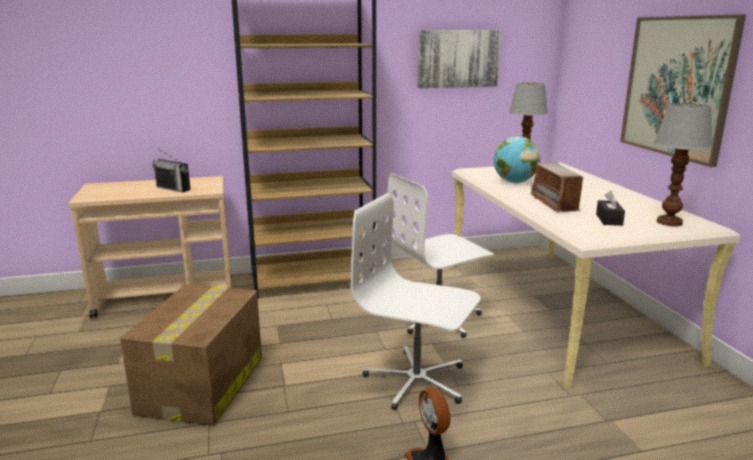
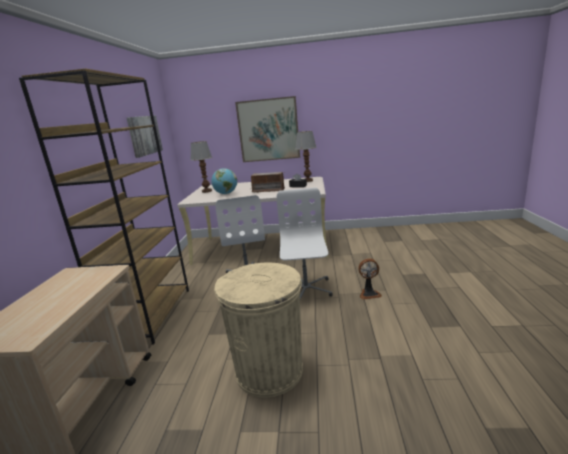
camera: 70 degrees left, 0 degrees up
(173, 188) = (75, 287): radio -> none
(201, 385) = (269, 371): cardboard box -> beige trash can
(416, 381) = (305, 289): white office chair -> white office chair turned 135 degrees clockwise

